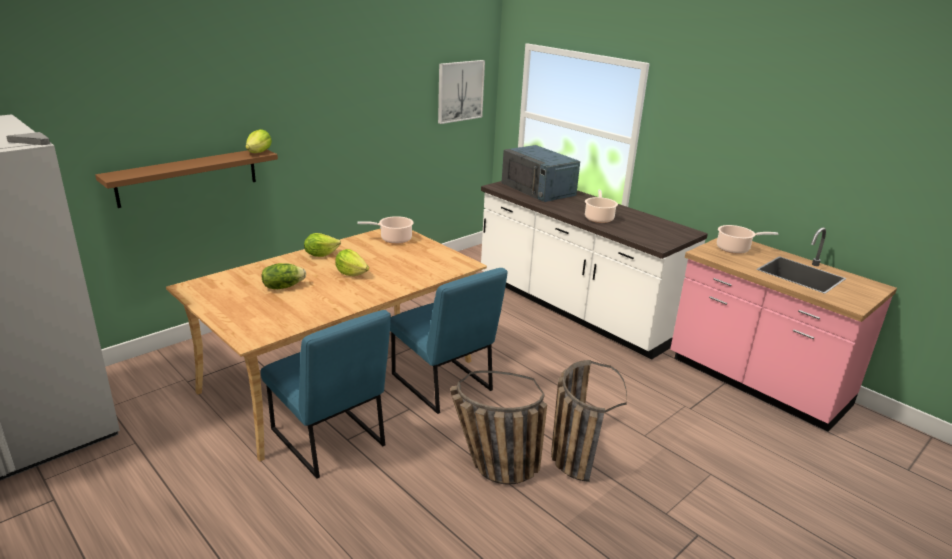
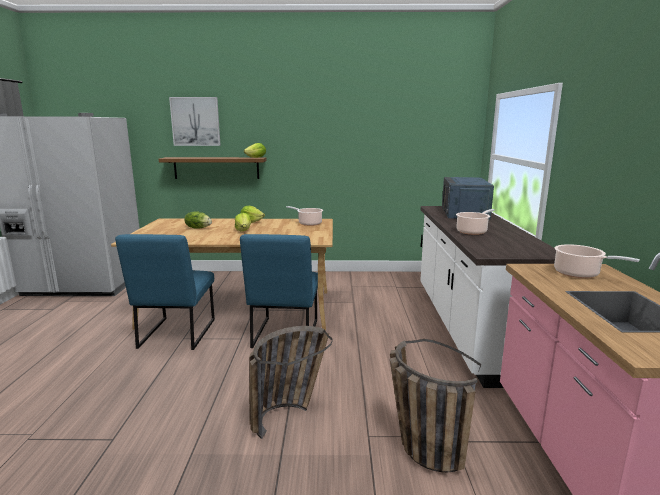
camera: 45 degrees right, 10 degrees down
(460, 91) = (440, 136): picture -> picture (195, 121)
(491, 468) = (219, 392): basket -> basket (419, 444)

